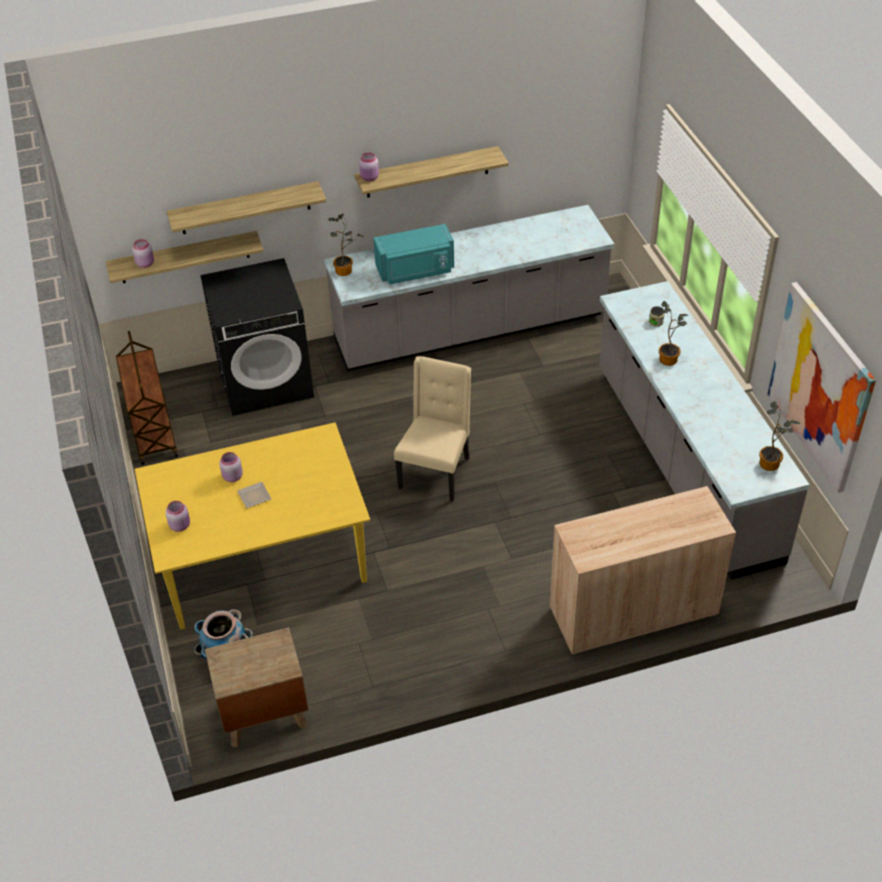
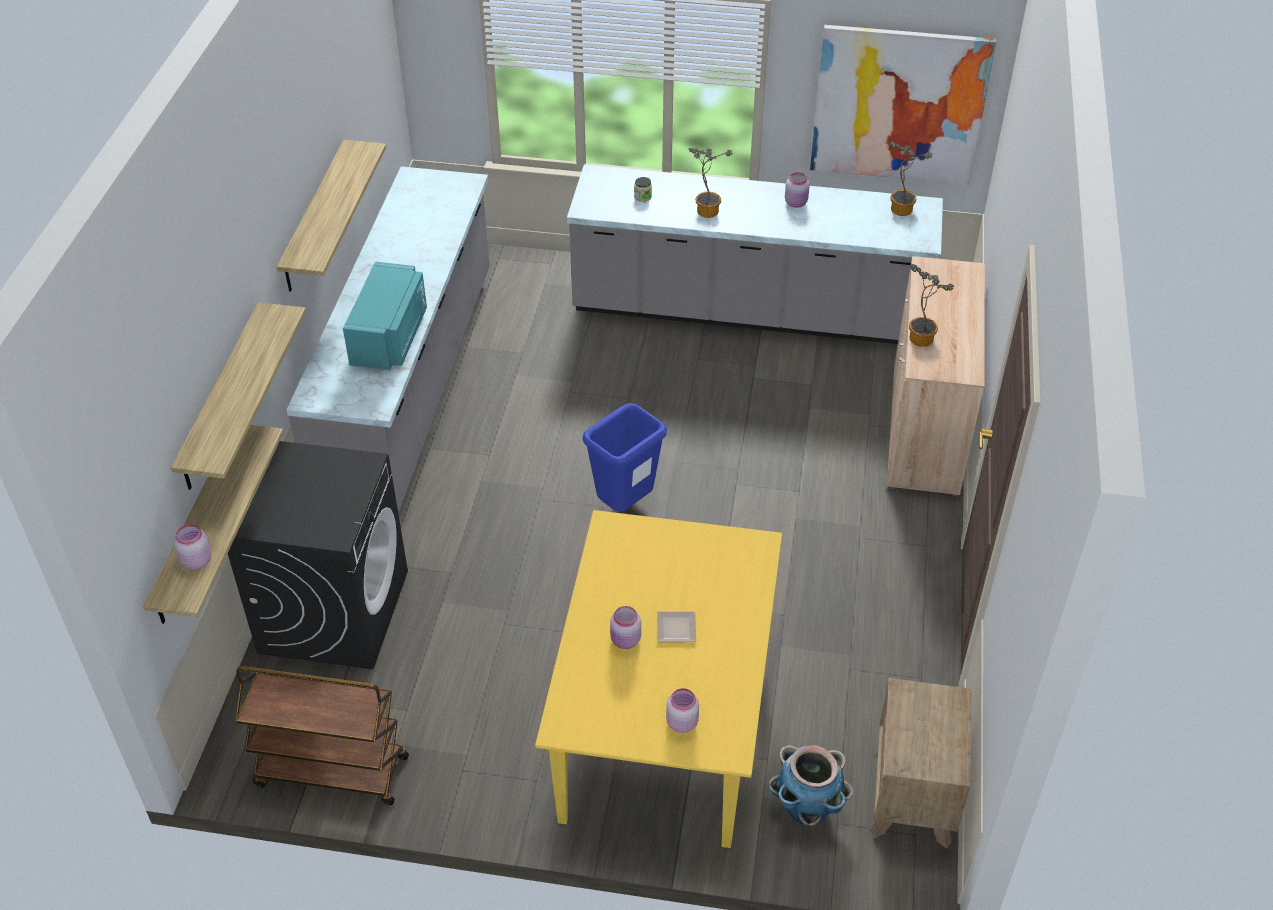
camera: 65 degrees left, 0 degrees up
(346, 271) = (332, 397): potted plant -> potted plant (922, 336)
(370, 178) = (301, 256): pink jar -> pink jar (796, 203)
(436, 472) = (625, 504): beige chair -> blue trash can

